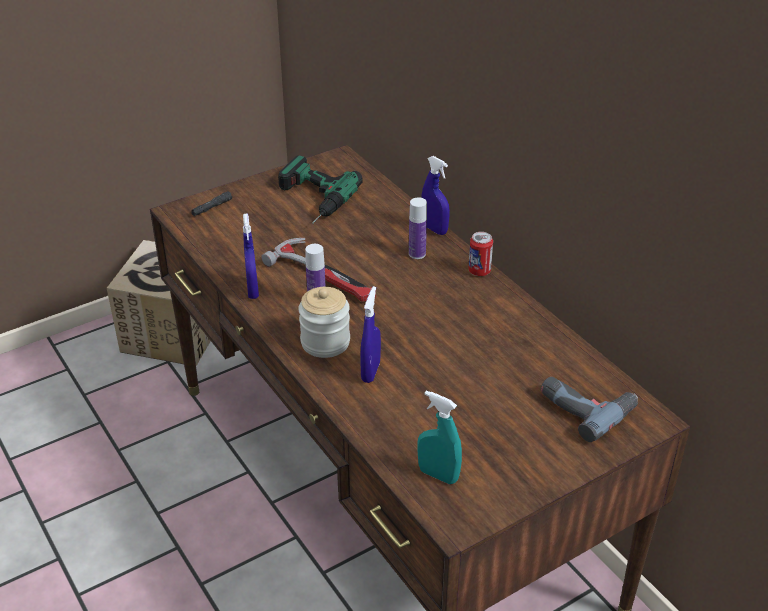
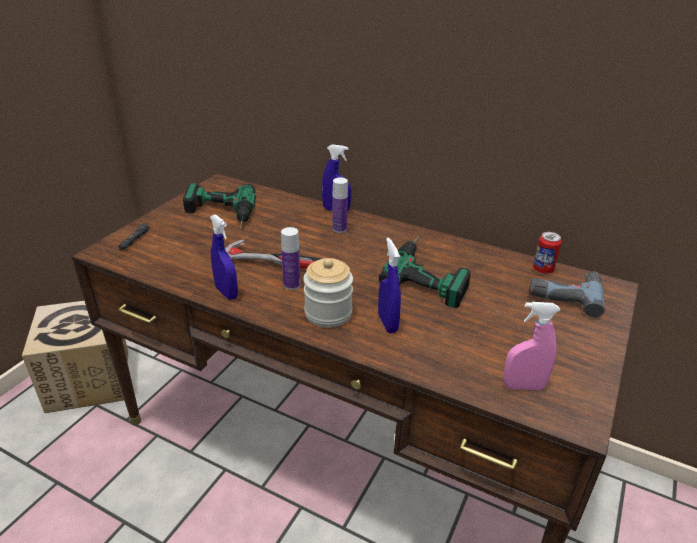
camera: 30 degrees left, 5 degrees down
(438, 475) = (523, 386): turquoise spray bottle -> pink spray bottle
(464, 334) = (430, 272): none -> power drill
(479, 271) = (396, 228): can -> can (543, 269)

